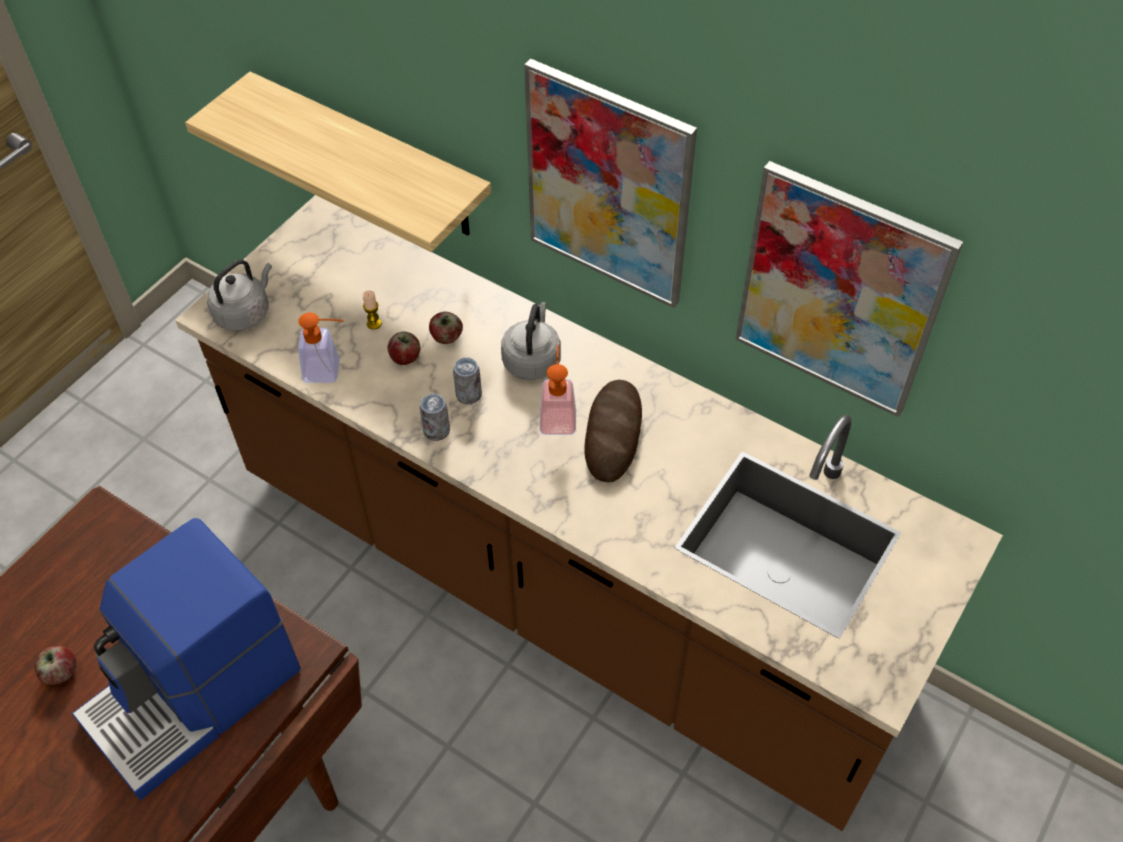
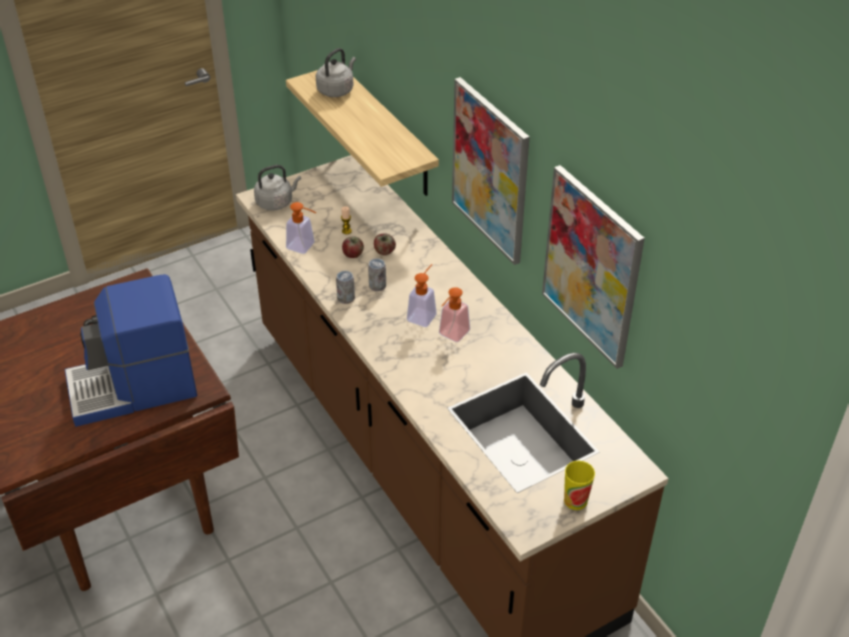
camera: 25 degrees right, 10 degrees down
(61, 672) = (73, 351): apple -> none
(532, 360) = (428, 280): grey kettle -> grey kettle (336, 90)
(613, 434) = (451, 335): bread -> soap dispenser
(916, 618) = (575, 500): none -> cup

